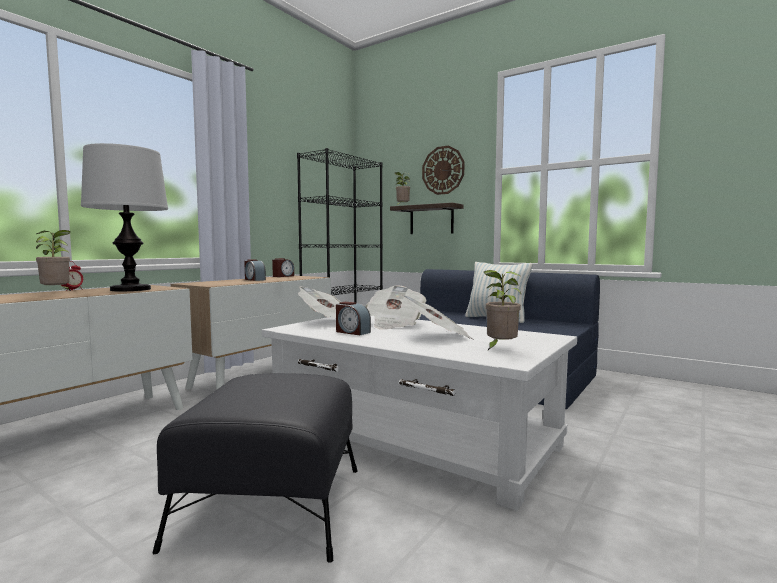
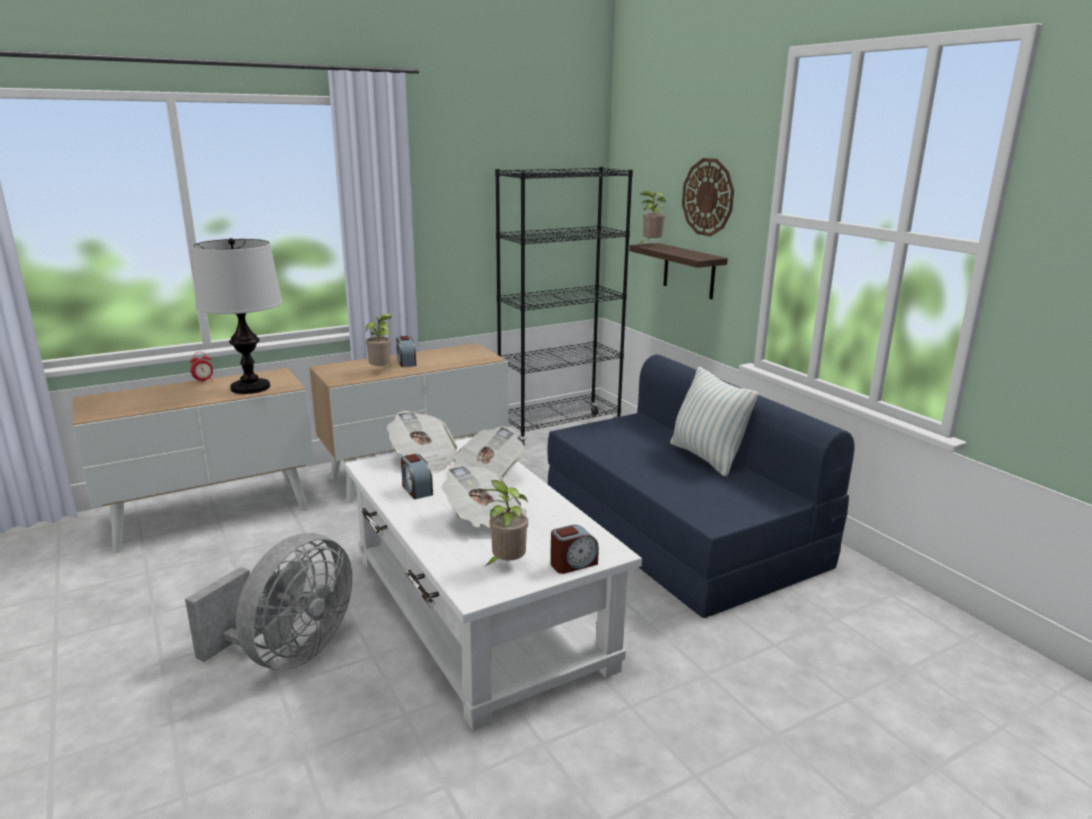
camera: 25 degrees right, 15 degrees up
(57, 293) = (184, 391): potted plant -> potted plant (382, 371)
(272, 504) = (288, 653): black ottoman -> grey fan
(283, 276) = (457, 349): alarm clock -> alarm clock (573, 564)

